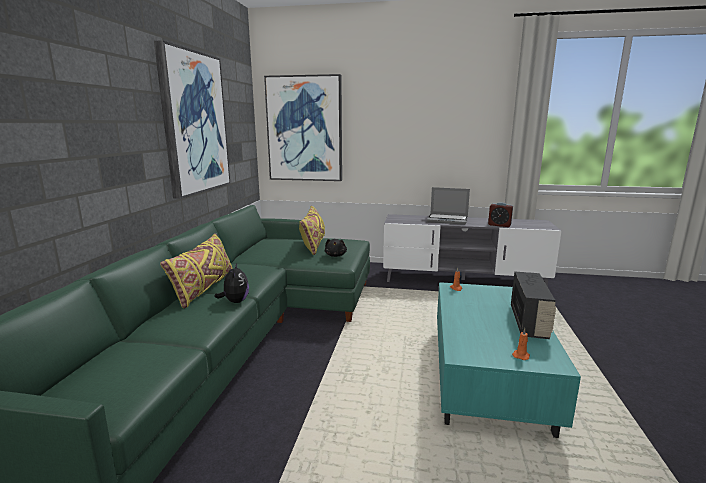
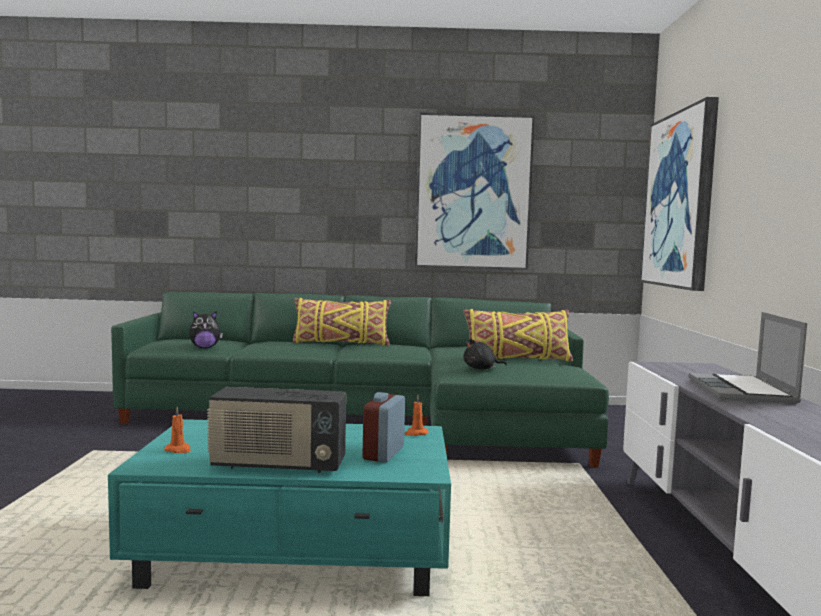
camera: 80 degrees right, 10 degrees down
(235, 301) = (316, 352): plush toy -> plush toy (205, 348)
(499, 225) = (778, 425): alarm clock -> alarm clock (383, 453)

